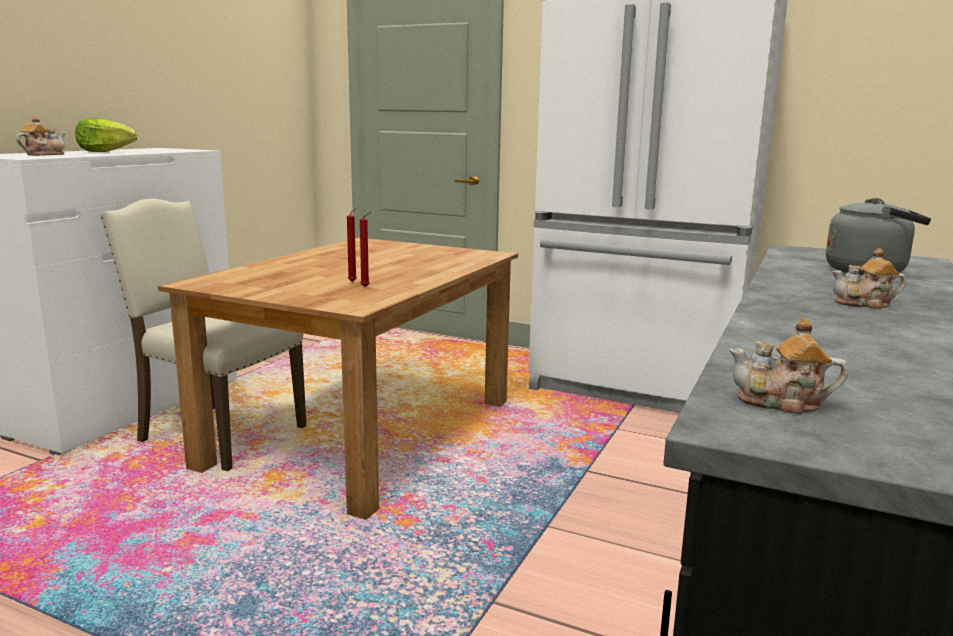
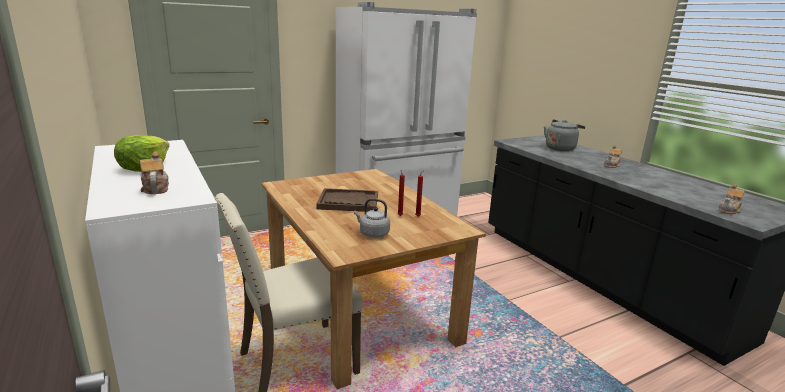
camera: 55 degrees left, 5 degrees up
(272, 282) = (372, 233): none -> grey kettle
(358, 263) = (348, 202): none -> brown tray

